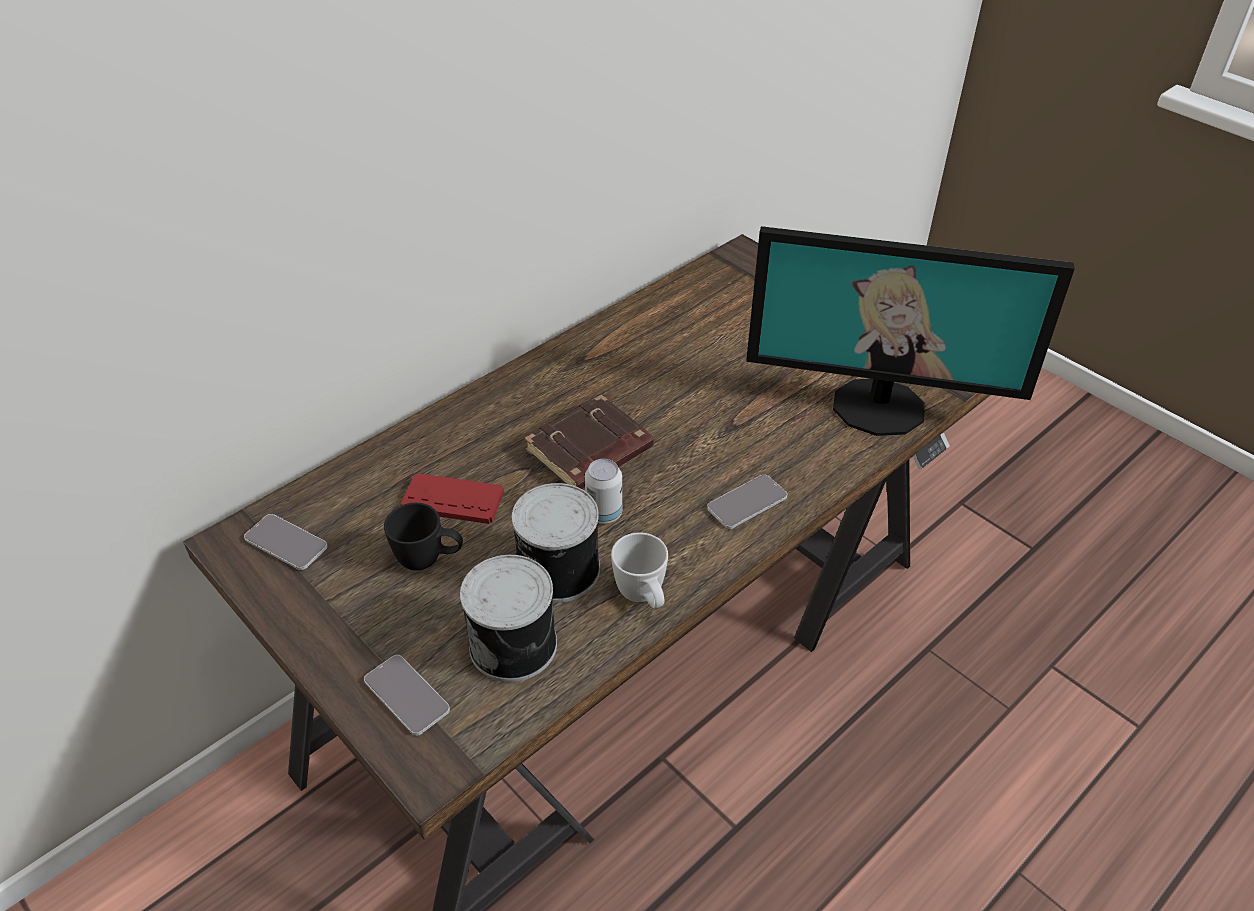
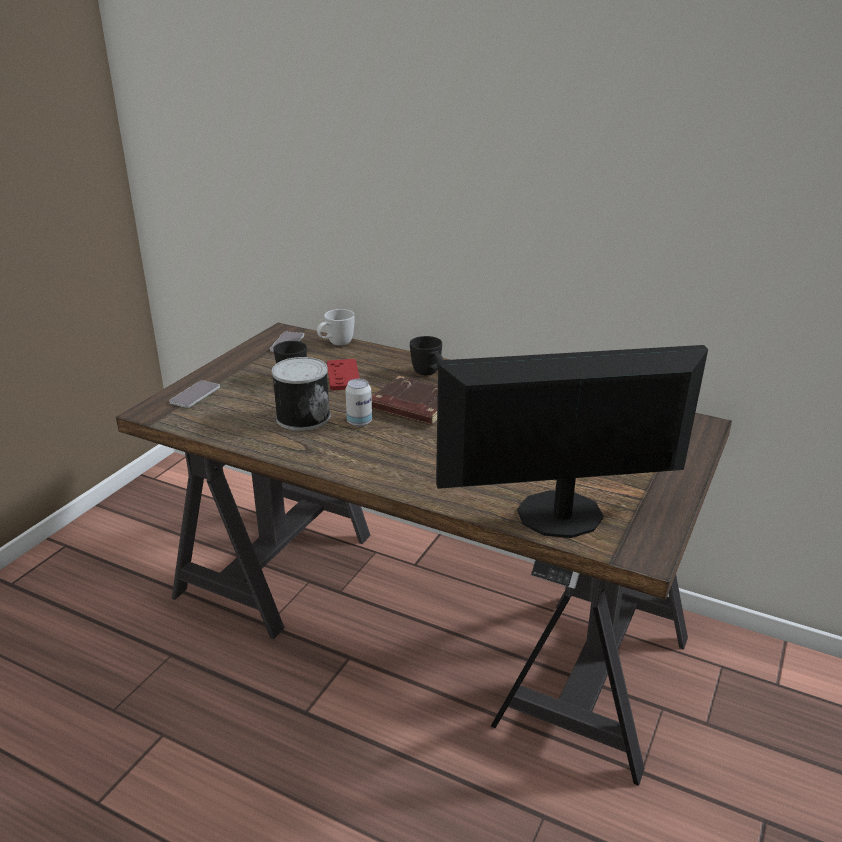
camera: 70 degrees right, 15 degrees down
(505, 414) = (429, 374): none -> black mug
(515, 644) = (240, 416): can -> none
(643, 598) = (292, 448): white mug -> white mug (336, 344)
(747, 503) = (401, 471): phone -> none
(879, 406) = (560, 515): monitor -> monitor turned 90 degrees clockwise

